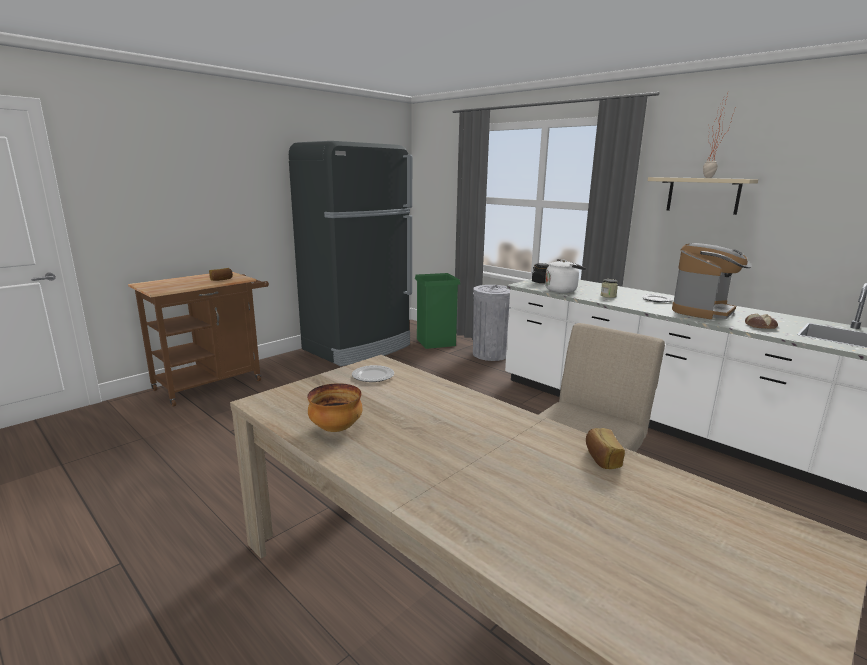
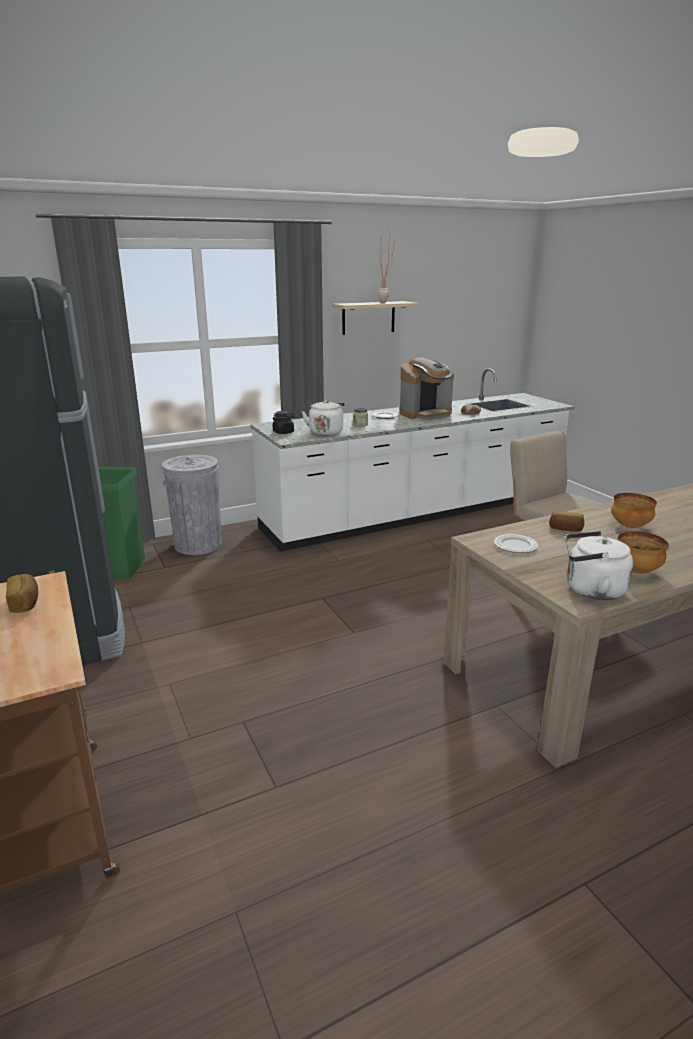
camera: 70 degrees left, 5 degrees up
(285, 406) = (591, 590): none -> white kettle
(471, 430) = (629, 526): none -> bowl
(601, 458) = (662, 501): bread -> bread (565, 529)
(703, 311) = (426, 414): coffee machine -> coffee machine turned 90 degrees clockwise

